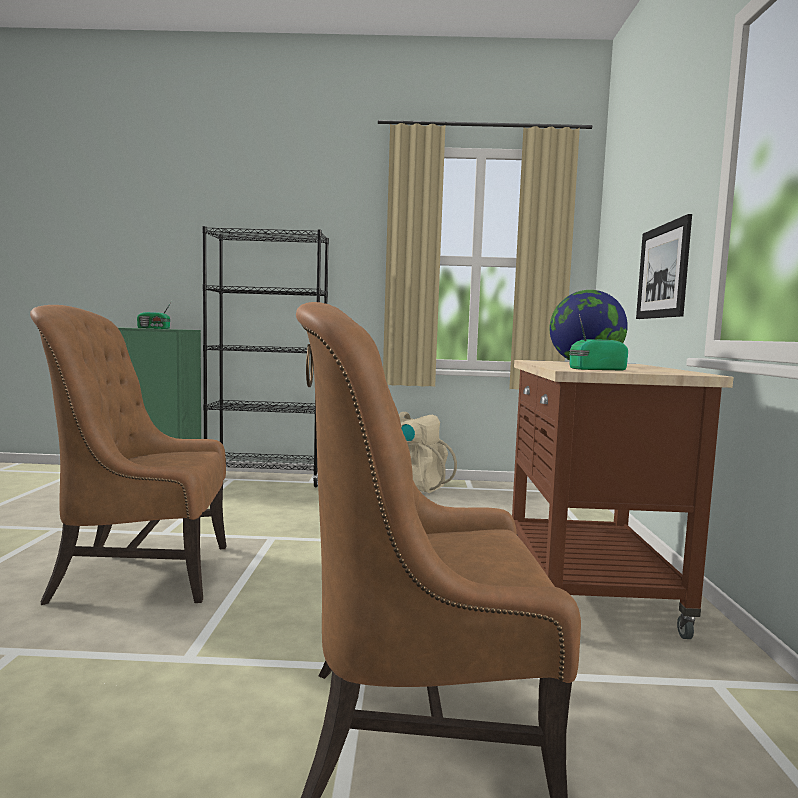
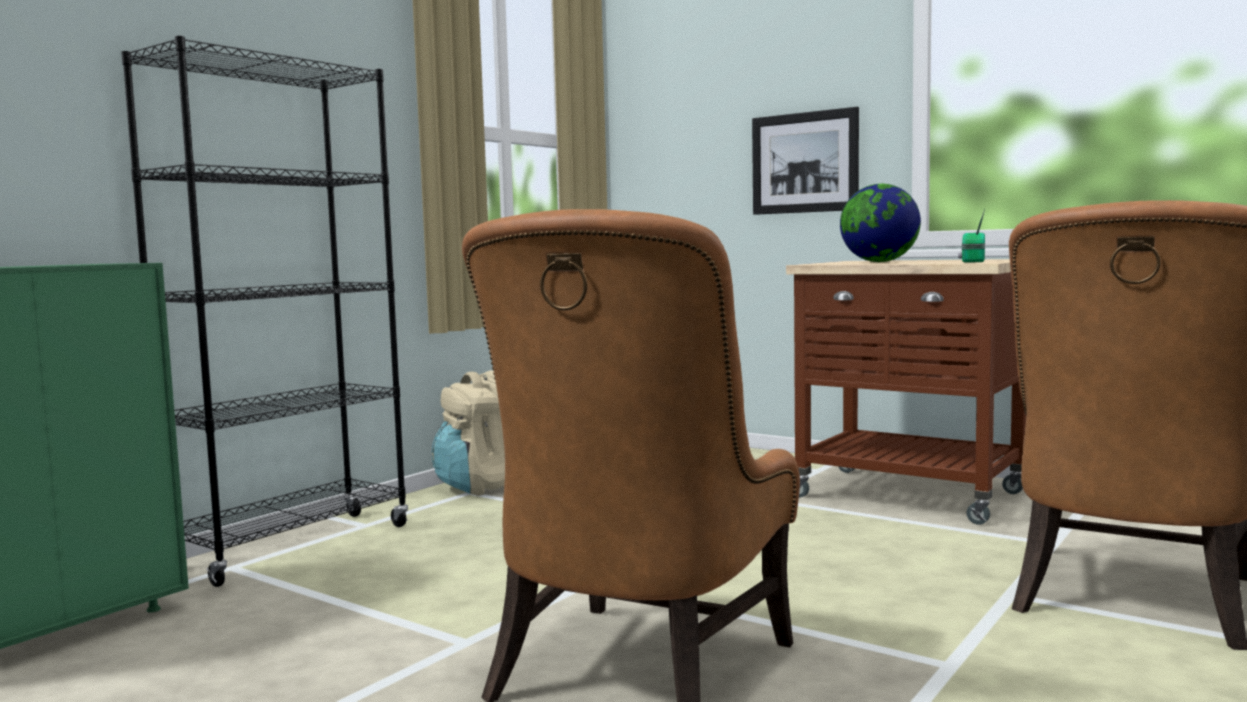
camera: 55 degrees left, 0 degrees up
(154, 328) = (81, 264): radio -> none

